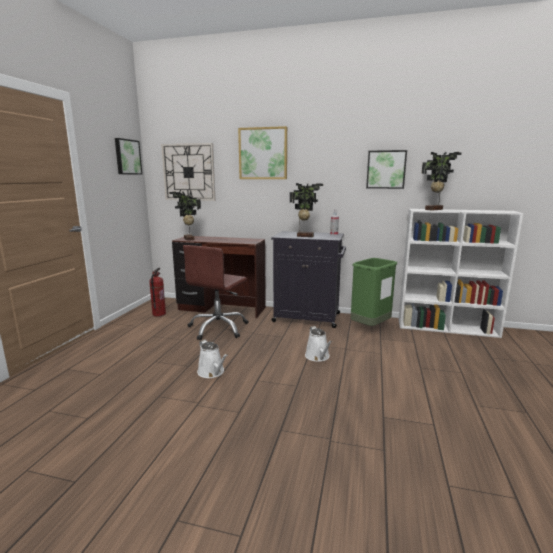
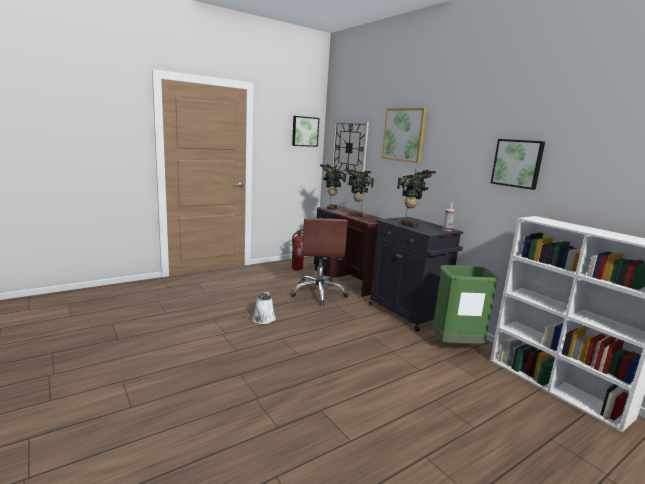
camera: 40 degrees right, 0 degrees up
(218, 328) = (319, 293): brown office chair -> brown office chair turned 75 degrees counterclockwise
(318, 357) = (355, 345): white watering can -> none
(435, 210) = (557, 223): potted plant -> potted plant (355, 215)

